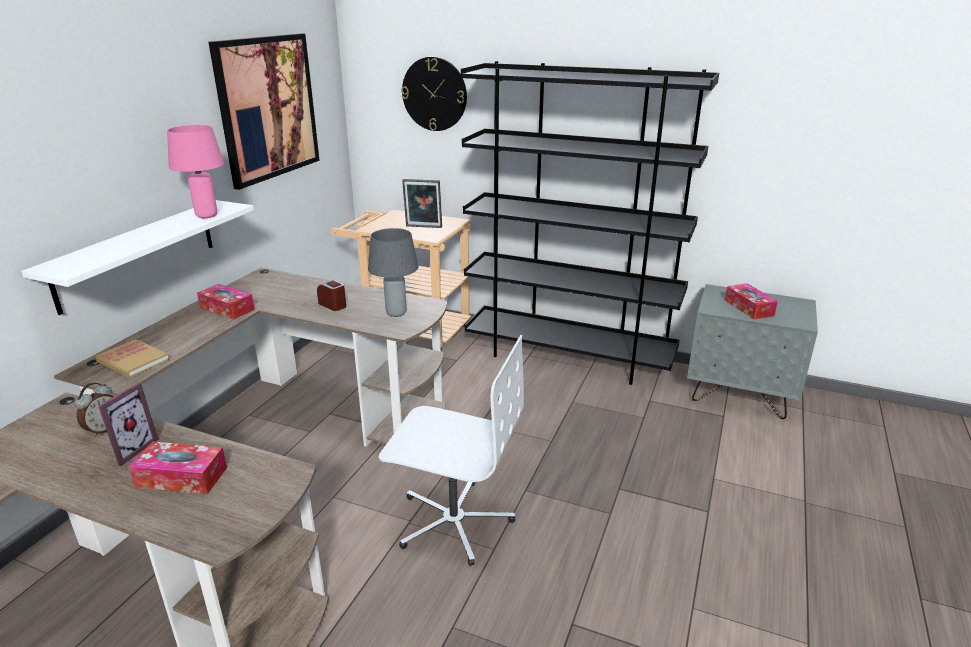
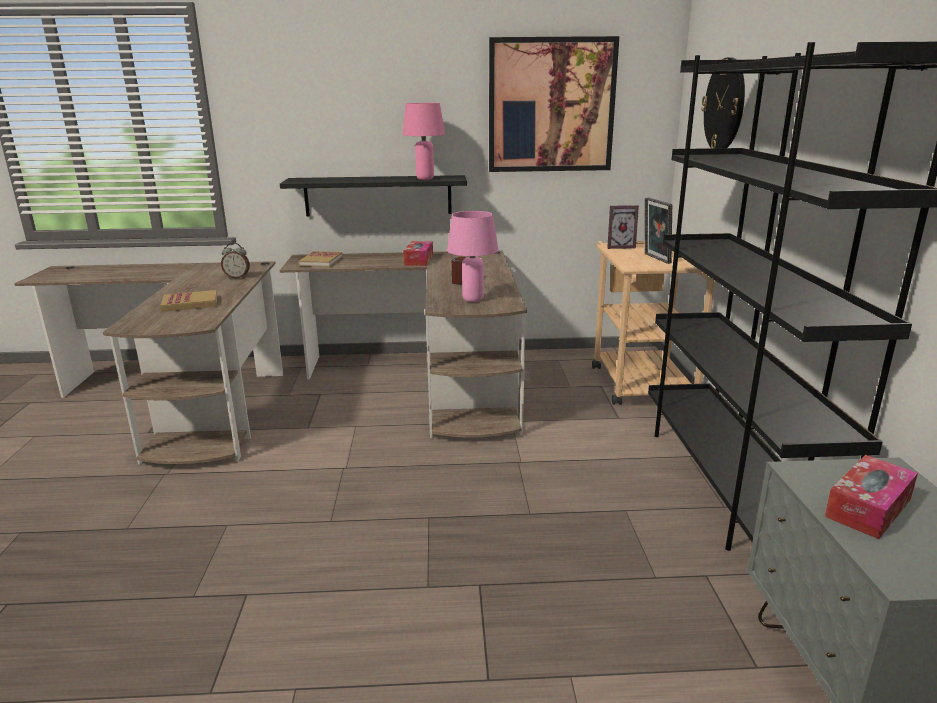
camera: 65 degrees right, 5 degrees down
(130, 449) = (217, 287): picture frame -> picture frame (619, 246)
(138, 253) = (378, 196): white shelf -> black shelf
(181, 477) = (190, 303): tissue box -> book
(396, 313) = (473, 300): grey table lamp -> pink table lamp
(453, 521) = (357, 488): white office chair -> none

